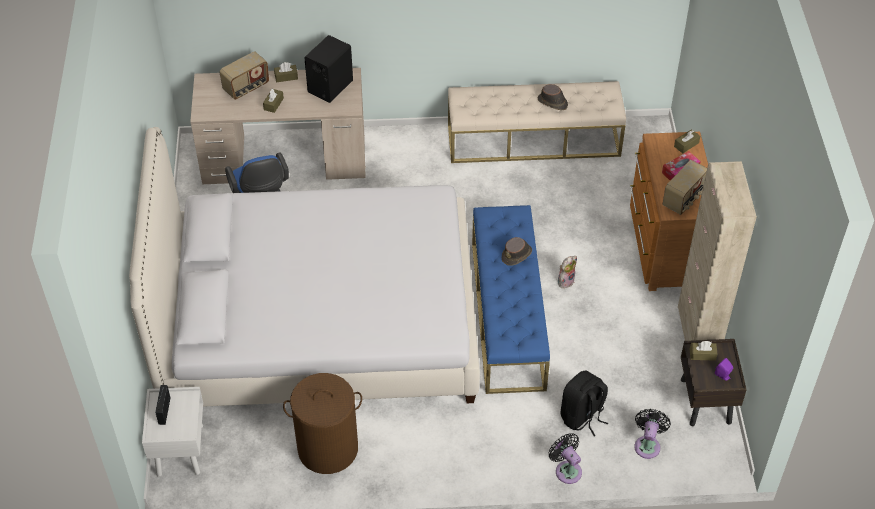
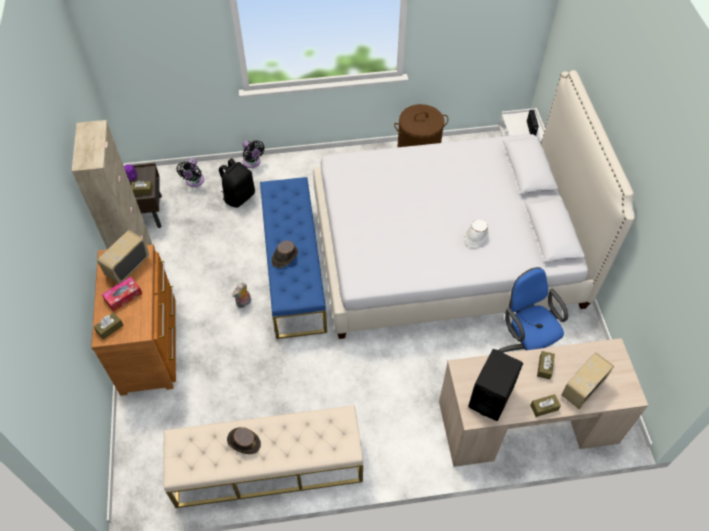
camera: 175 degrees right, 5 degrees up
(298, 233) = (475, 237): none -> white hat

